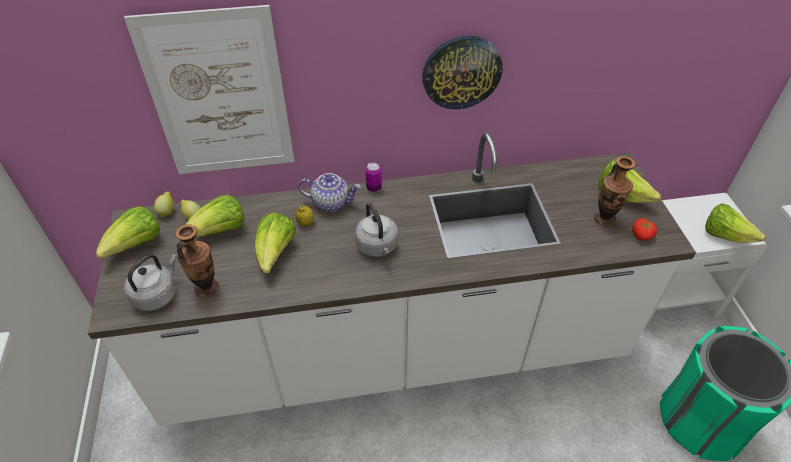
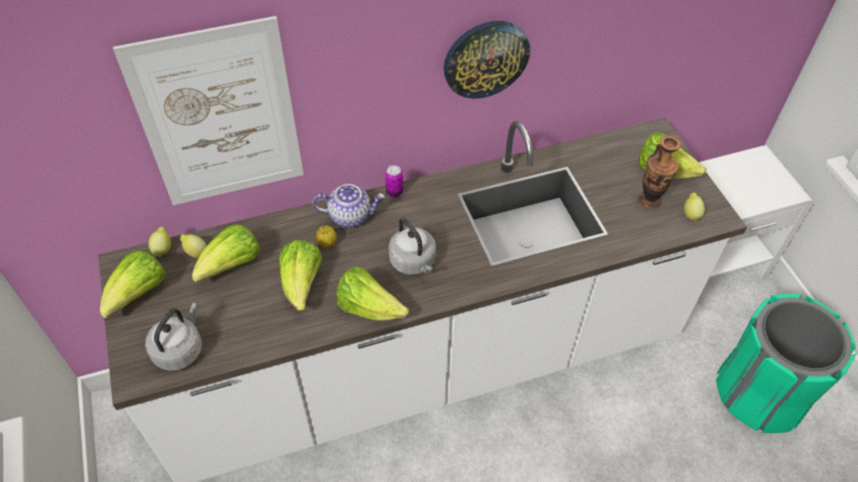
camera: 10 degrees left, 5 degrees up
(206, 288) = (234, 334): vase -> none
(642, 235) = (690, 214): tomato -> lemon
(725, 235) = (769, 195): lettuce -> lettuce (369, 308)

